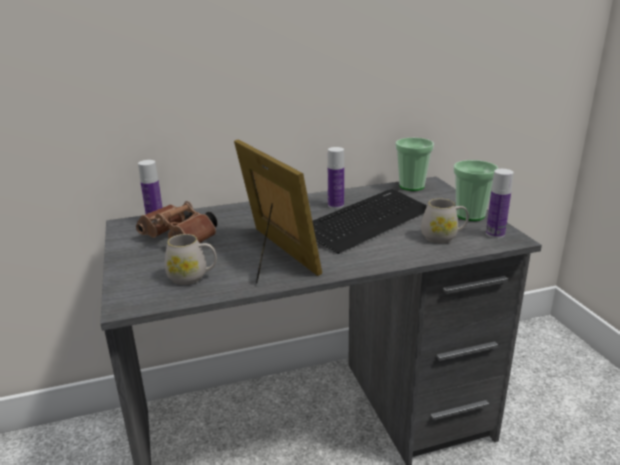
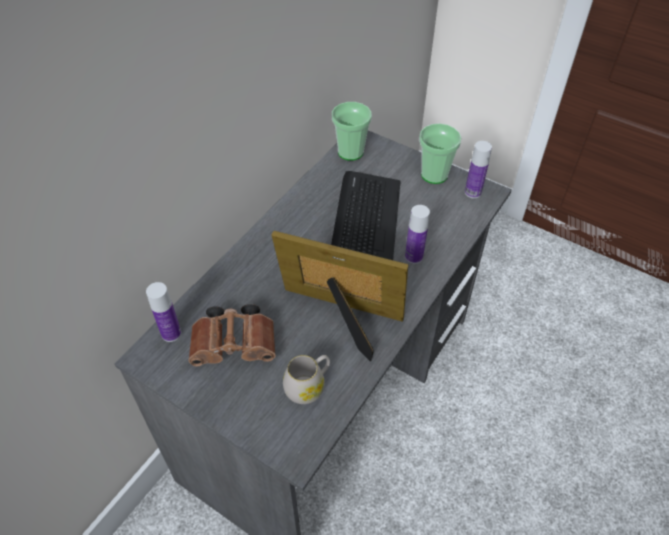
camera: 40 degrees left, 25 degrees up
(335, 205) = (316, 216): bottle -> bottle (413, 257)
(443, 237) = (442, 216): white mug -> none

